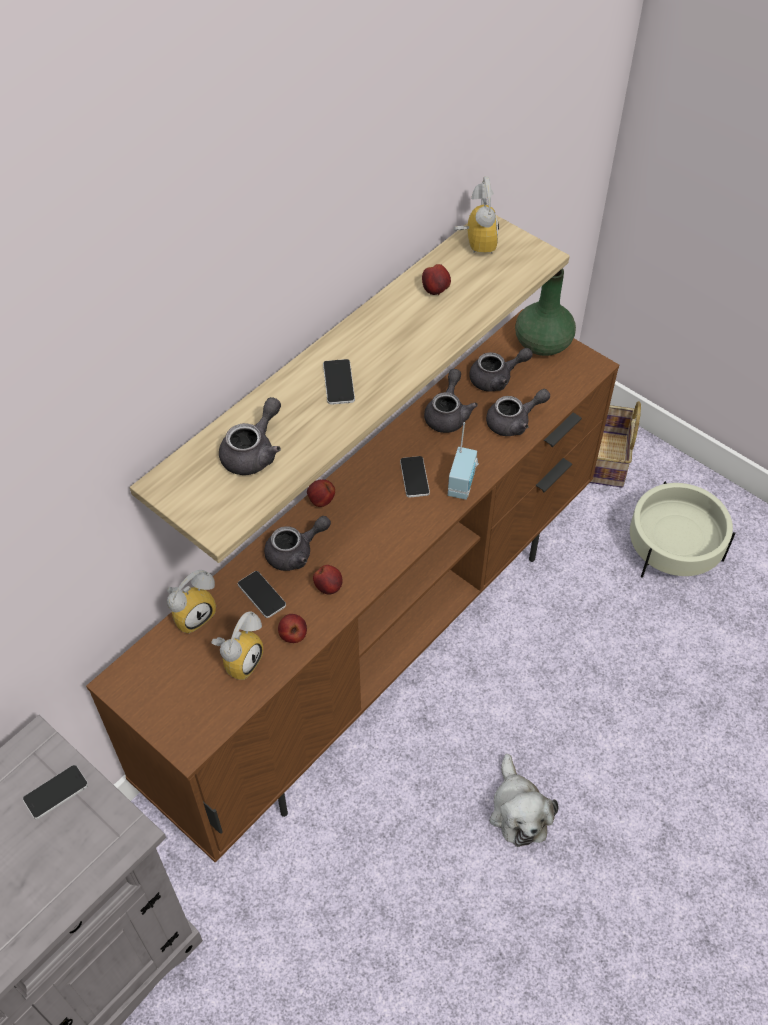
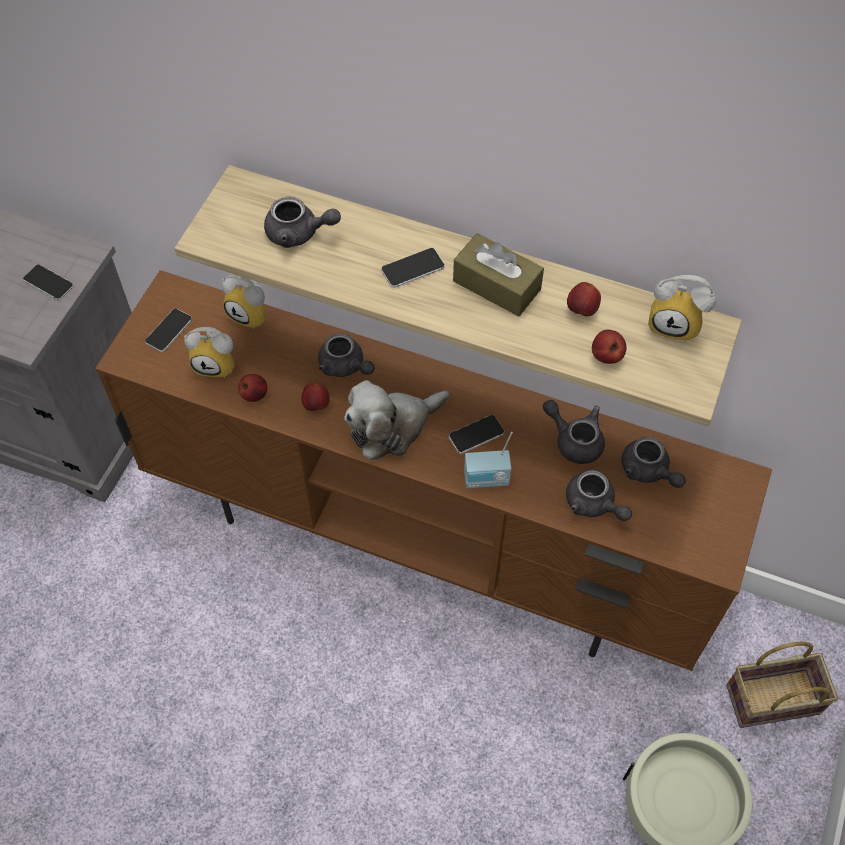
camera: 70 degrees right, 5 degrees up
(262, 595) = (289, 356): phone -> phone (169, 330)
(321, 501) = (412, 366): apple -> apple (606, 356)
(385, 334) = (496, 285): none -> brown tissue box
(448, 414) = (574, 440): grey teapot -> grey teapot turned 135 degrees counterclockwise
(474, 244) = (675, 324): alarm clock -> alarm clock turned 45 degrees clockwise
(518, 811) = (295, 722): plush toy -> plush toy (392, 427)
(542, 344) = (725, 502): green vase -> none

